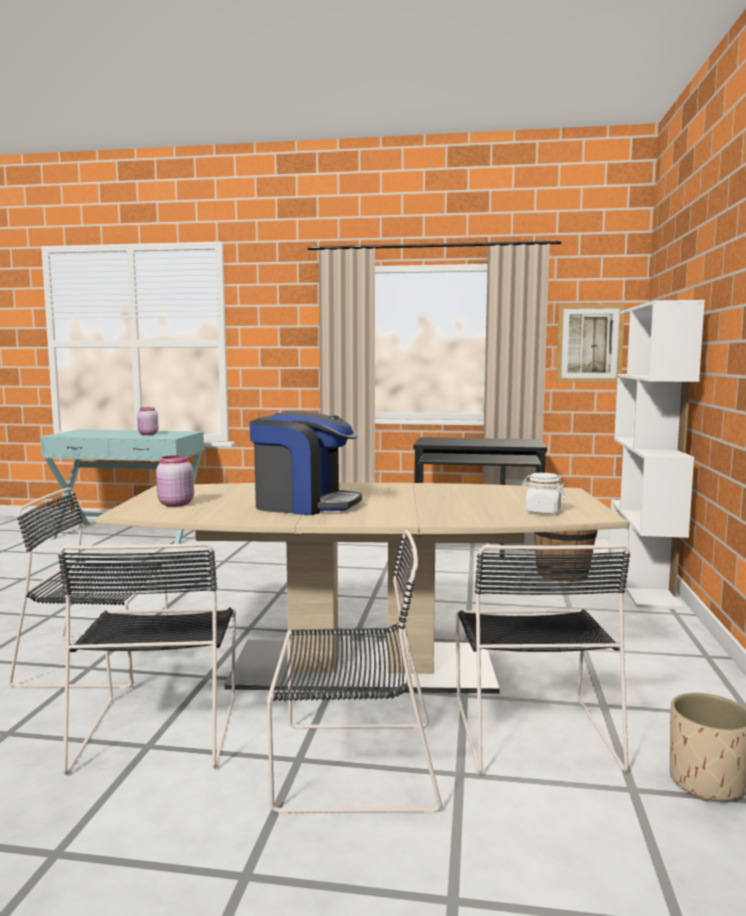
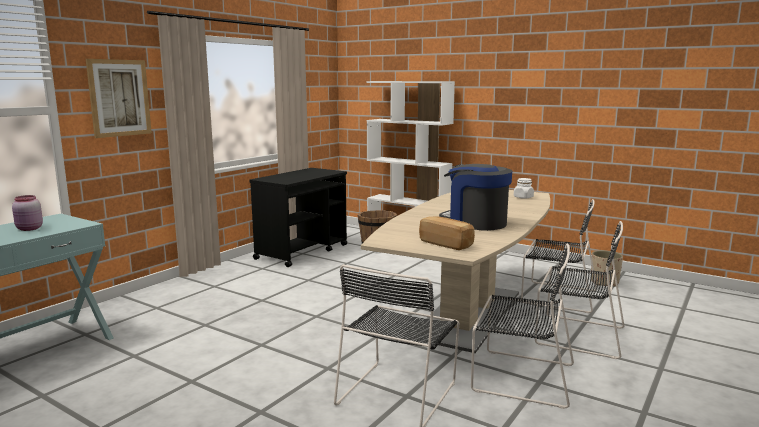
camera: 65 degrees left, 5 degrees up
(175, 504) = (446, 243): pink jar -> bread
(304, 505) = (475, 222): coffee machine -> coffee machine turned 90 degrees counterclockwise
(350, 765) = (576, 335): black chair -> black chair turned 90 degrees clockwise
(589, 343) = (317, 99): picture -> picture (119, 98)

